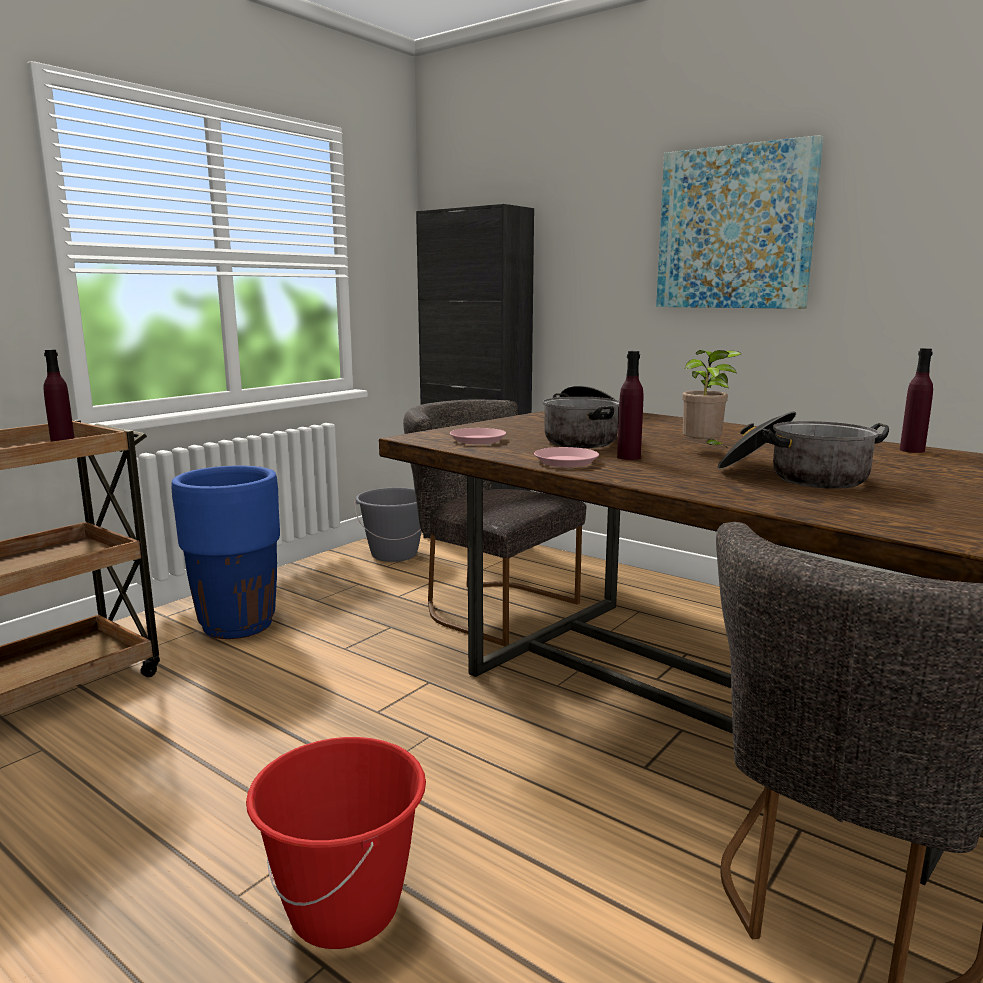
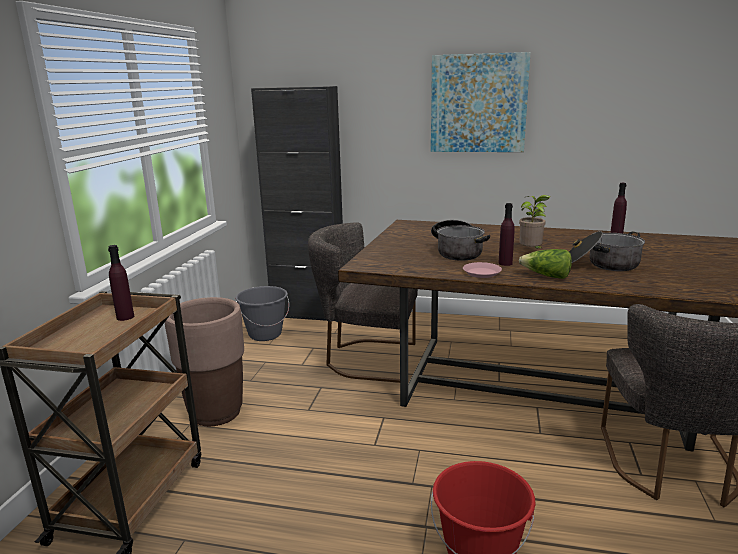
camera: 25 degrees left, 5 degrees up
(238, 626) = (216, 413): blue planter -> brown planter
(477, 440) = (401, 262): pink plate -> none
(662, 477) = (546, 276): none -> lettuce

